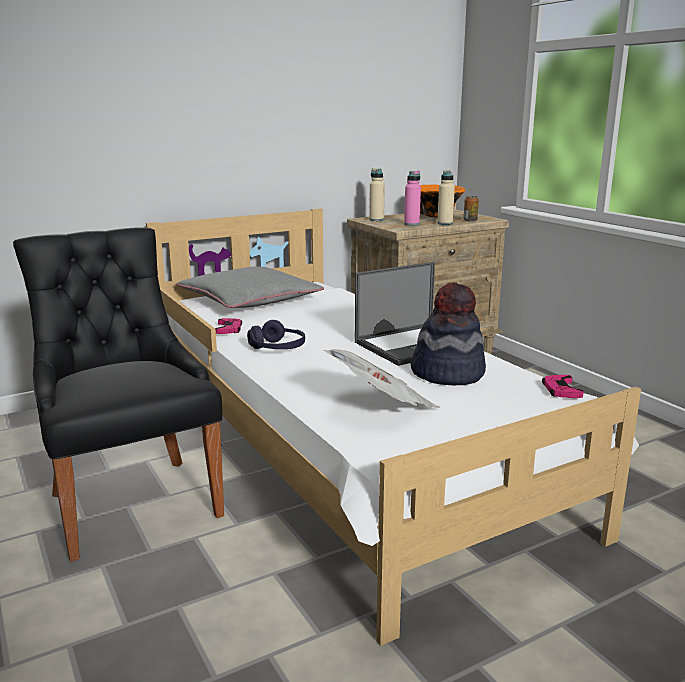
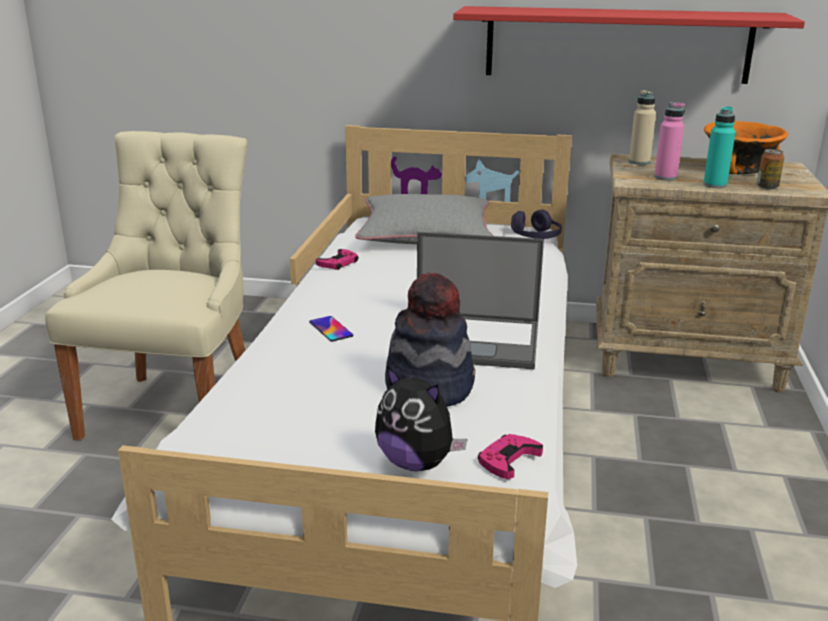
camera: 40 degrees right, 5 degrees up
(132, 501) = (176, 409): black chair -> beige chair
(277, 348) = (336, 298): purple headphones -> purple headphones (535, 237)
(317, 365) = (331, 329): none -> phone
(340, 139) = (616, 44): none -> red shelf
(382, 406) = (291, 397): newspaper -> none
(445, 223) = (715, 185): beige bottle -> turquoise bottle
(526, 409) = (417, 463): none -> plush toy

